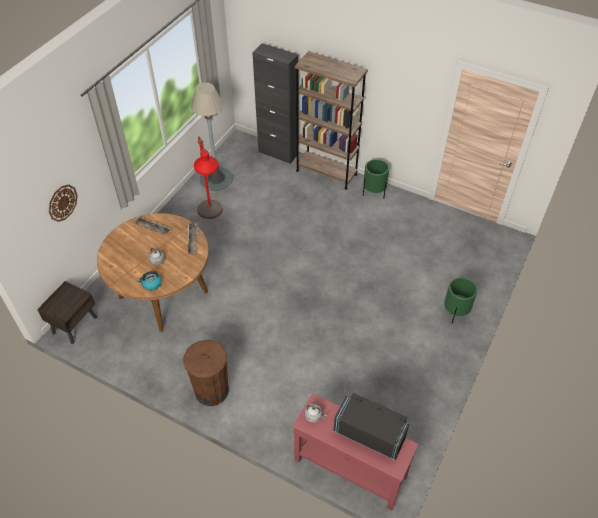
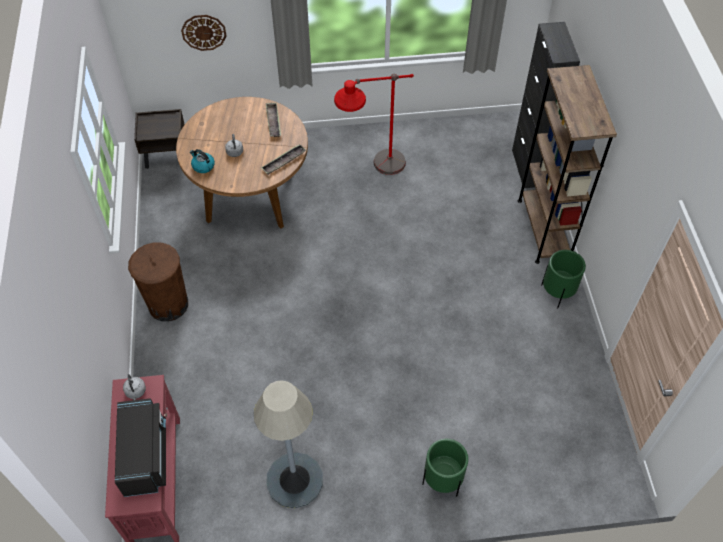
camera: 55 degrees right, 5 degrees up
(216, 179) = (437, 141): grey floor lamp -> grey floor lamp (294, 480)

